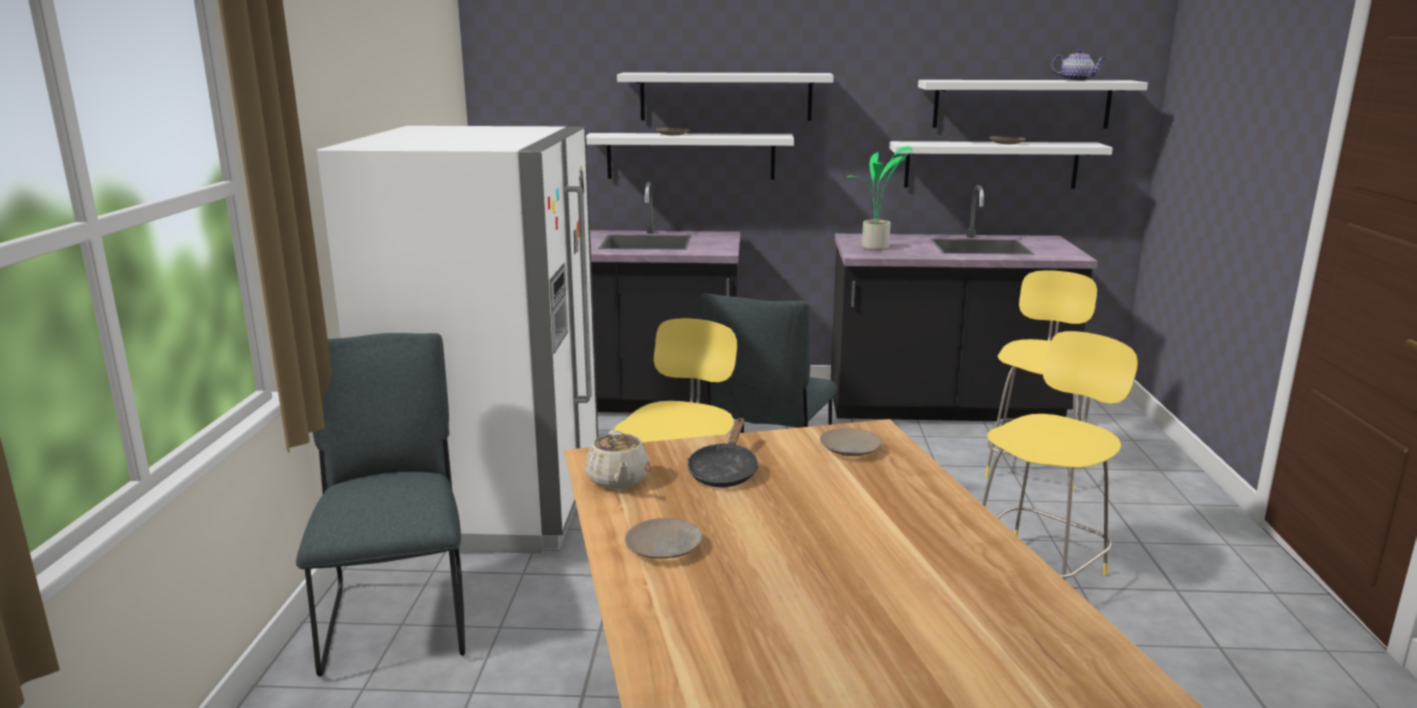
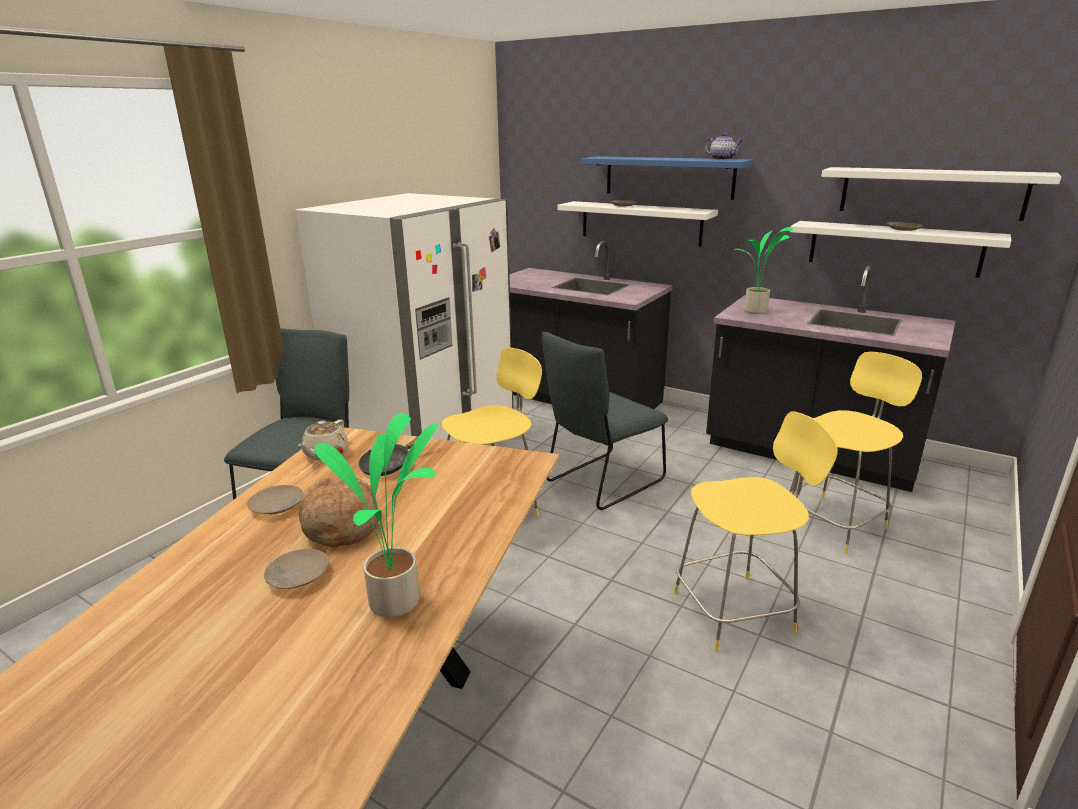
camera: 30 degrees right, 5 degrees up
(725, 96) = (668, 177): white shelf -> blue shelf
(783, 544) = (340, 525): none -> bread
(850, 449) = (492, 470): beige plate -> beige plate (297, 576)
(979, 589) = (398, 601): none -> potted plant
(1076, 80) = (986, 171): teapot -> teapot (722, 159)

